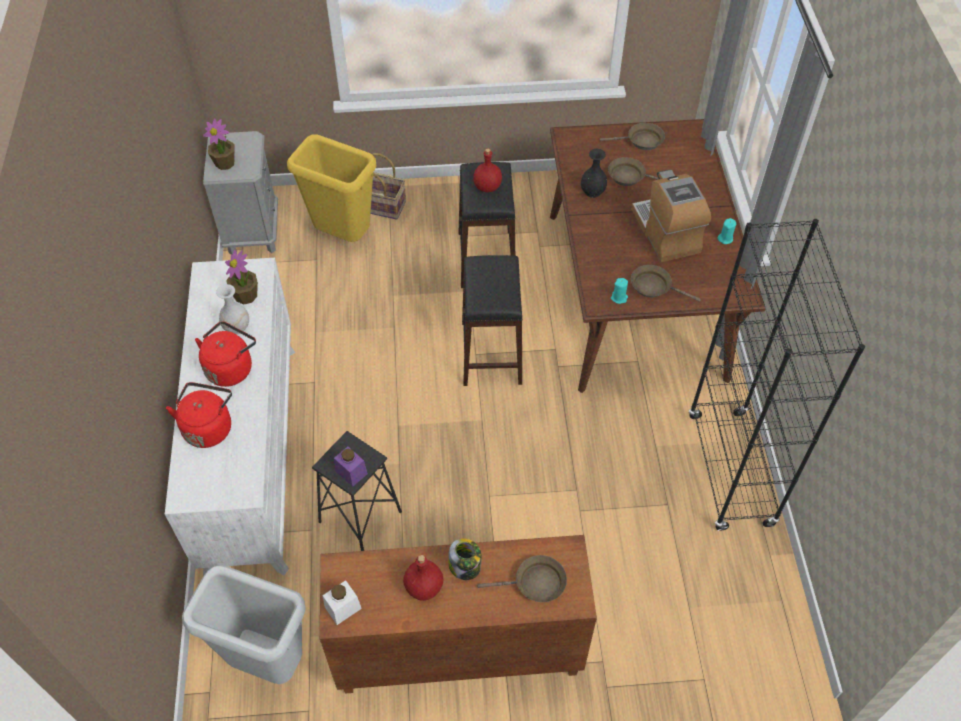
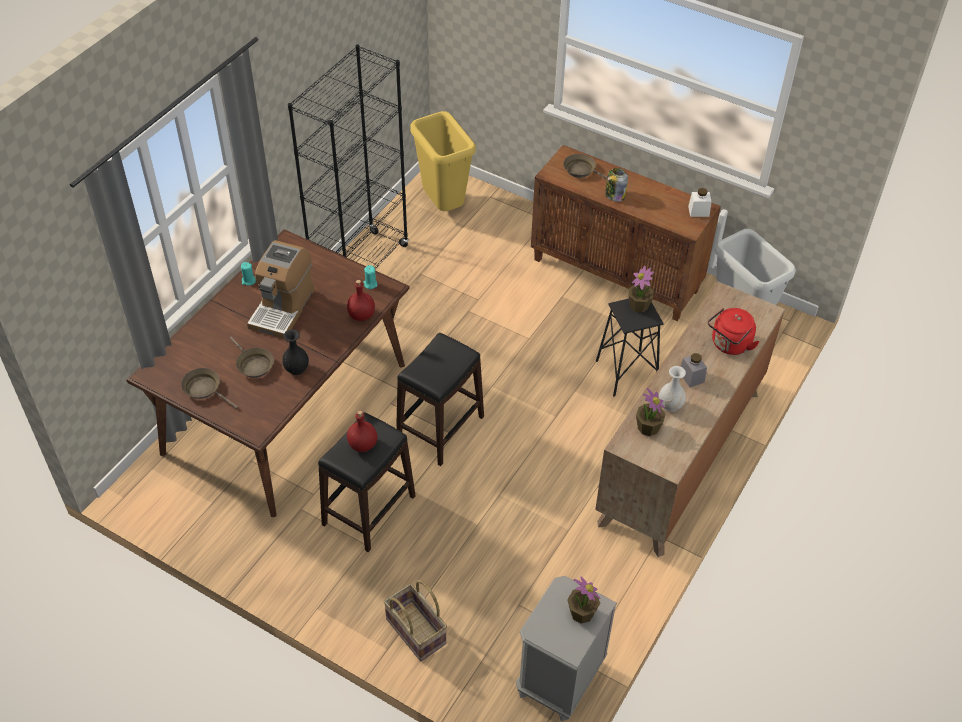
camera: 145 degrees left, 5 degrees down
(231, 367) = (691, 377): red kettle -> grey jar
(252, 454) = (680, 457): white dresser -> brown dresser
(344, 236) = (475, 614): yellow trash can -> yellow trash can (442, 206)
(351, 472) = (639, 306): purple jar -> potted plant
(424, 587) = (645, 198): red bottle -> red bottle (361, 315)
(654, 287) = (338, 278): brown frying pan -> none

